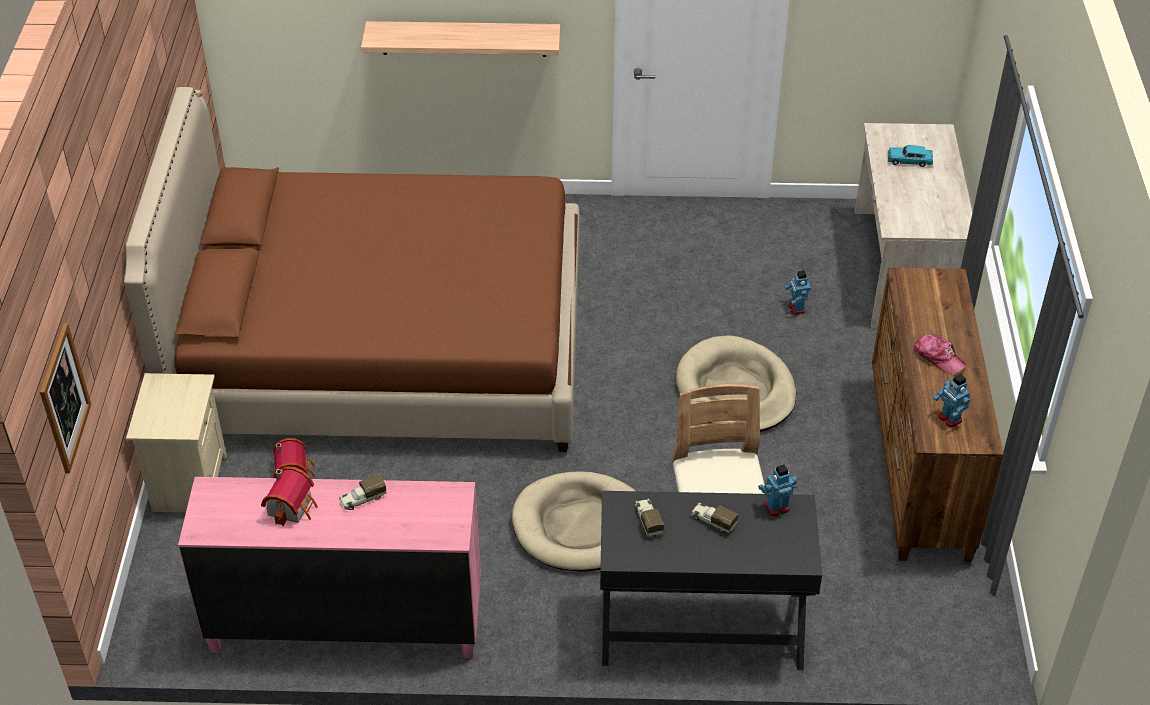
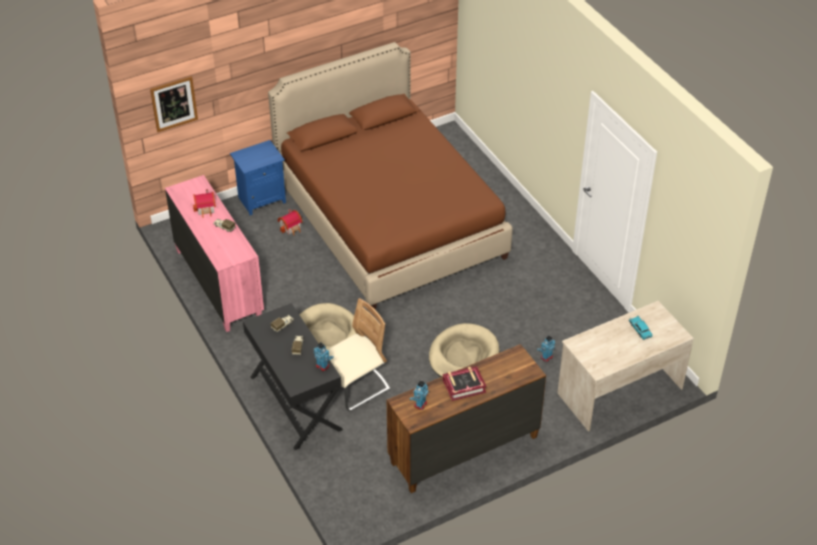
camera: 60 degrees right, 0 degrees up
(188, 483) = (261, 199): beige nightstand -> blue nightstand
(464, 38) = (533, 113): shelf -> none
(938, 357) = (464, 386): cap -> book

